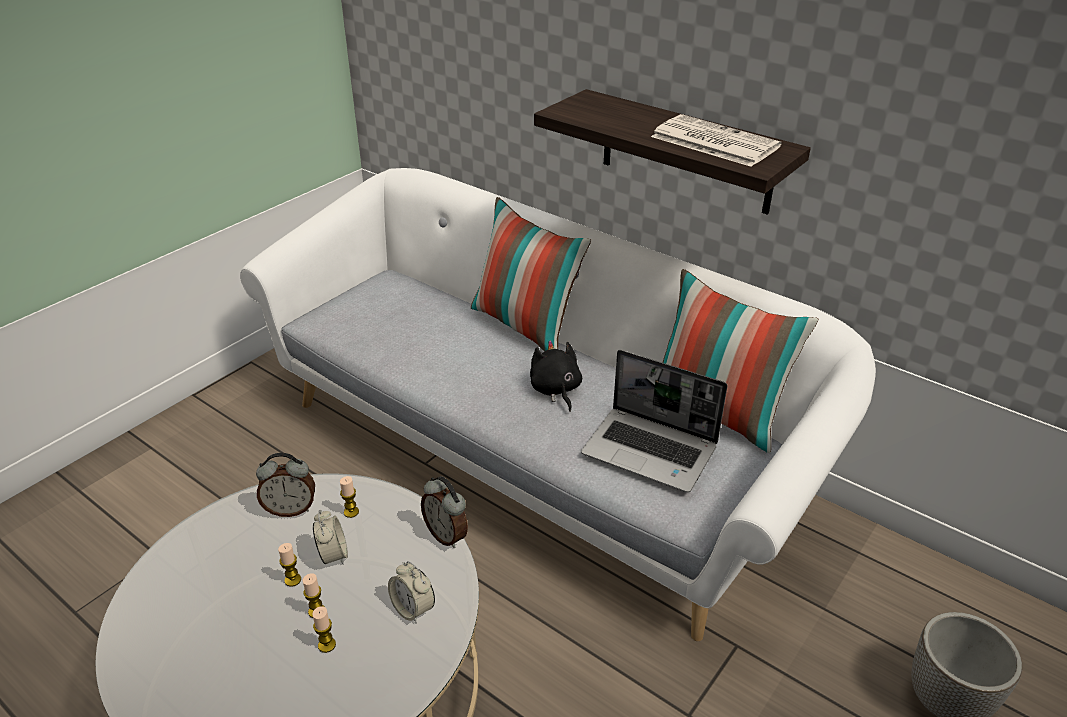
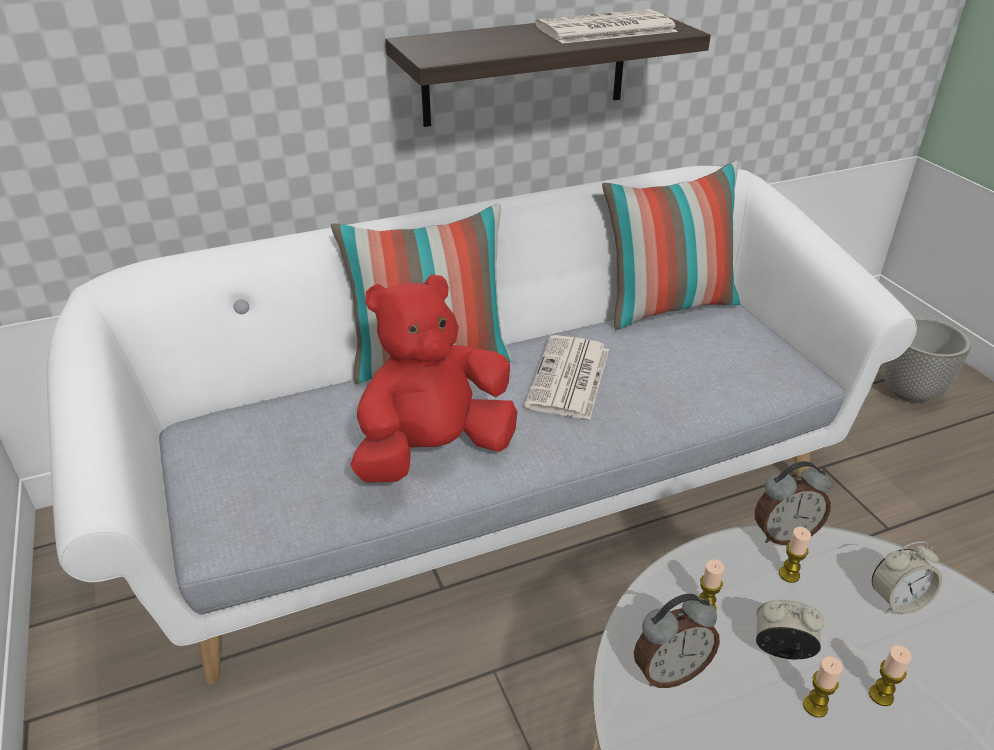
camera: 60 degrees left, 0 degrees up
(291, 509) = (669, 671): alarm clock -> alarm clock turned 45 degrees clockwise
(327, 645) = (942, 701): candle -> candle (789, 574)
(430, 362) = (434, 451): none -> red plush toy
(555, 390) = (569, 379): black plush toy -> newspaper
(651, 451) = (705, 358): laptop -> none

